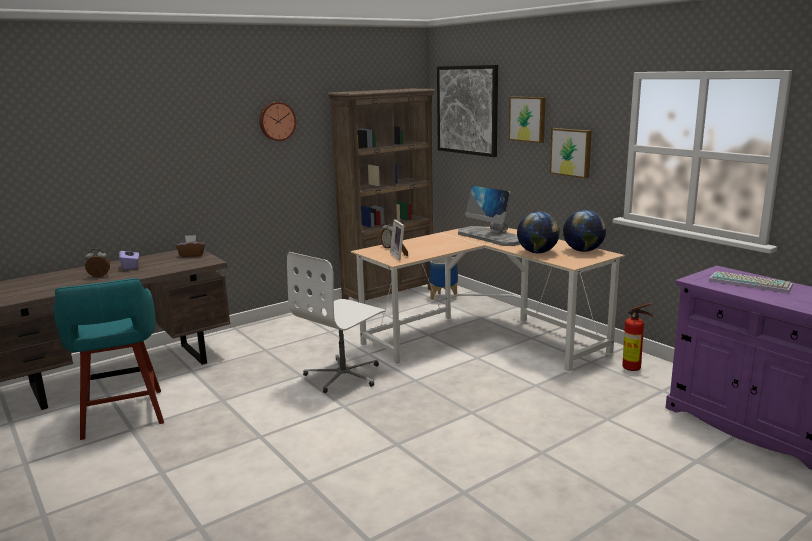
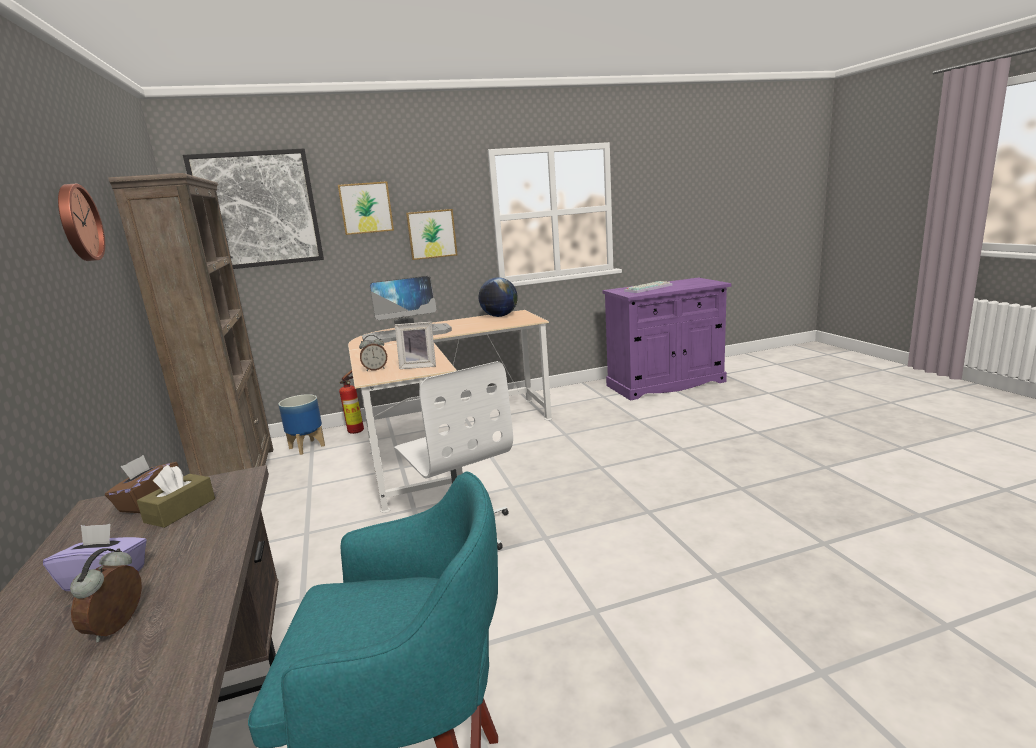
camera: 70 degrees left, 0 degrees up
(181, 261) = (180, 510): none -> brown tissue box
(537, 252) = (485, 326): globe -> none
(634, 369) = (562, 398): fire extinguisher -> fire extinguisher (358, 430)

